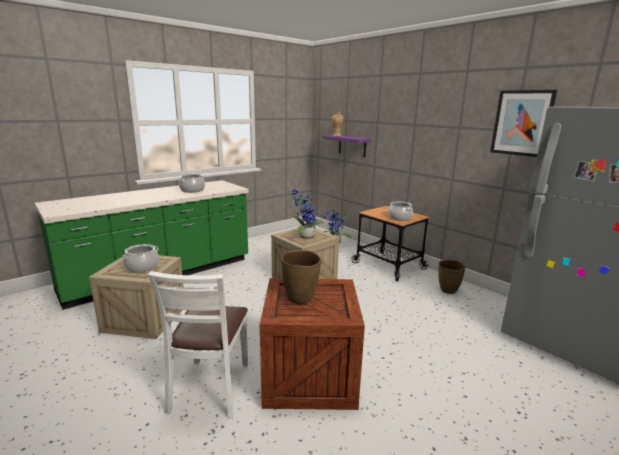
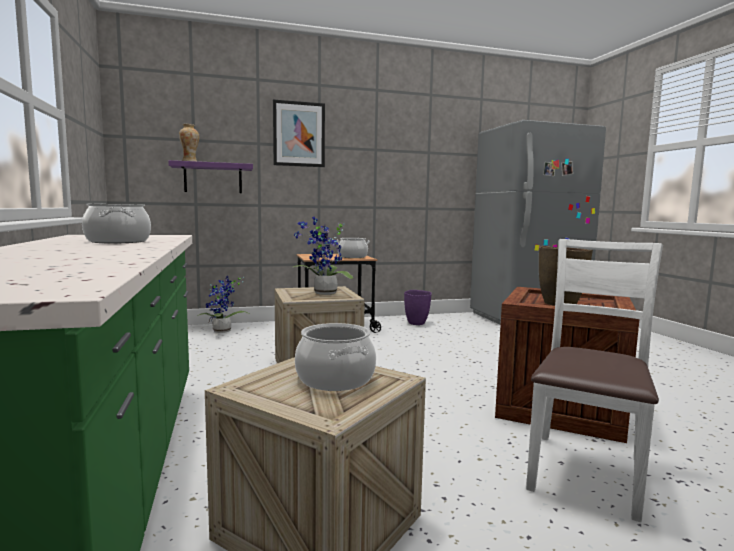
camera: 65 degrees left, 10 degrees down
(210, 387) = (586, 472): white chair -> white chair turned 90 degrees counterclockwise
(448, 290) = (416, 323): brown vase -> purple vase
(522, 123) = (435, 145): picture -> picture (299, 134)

